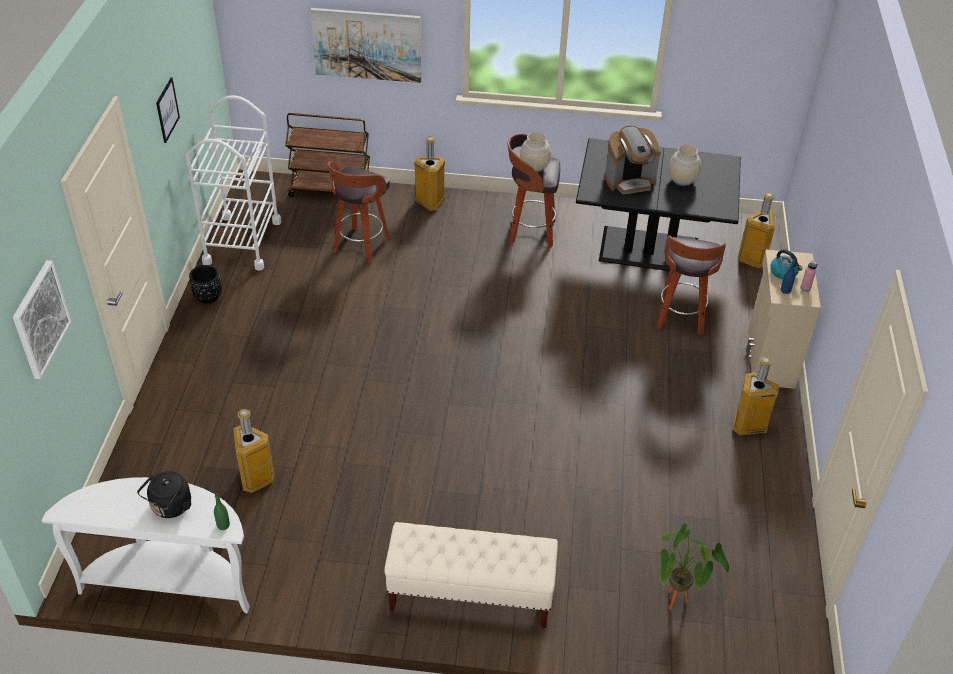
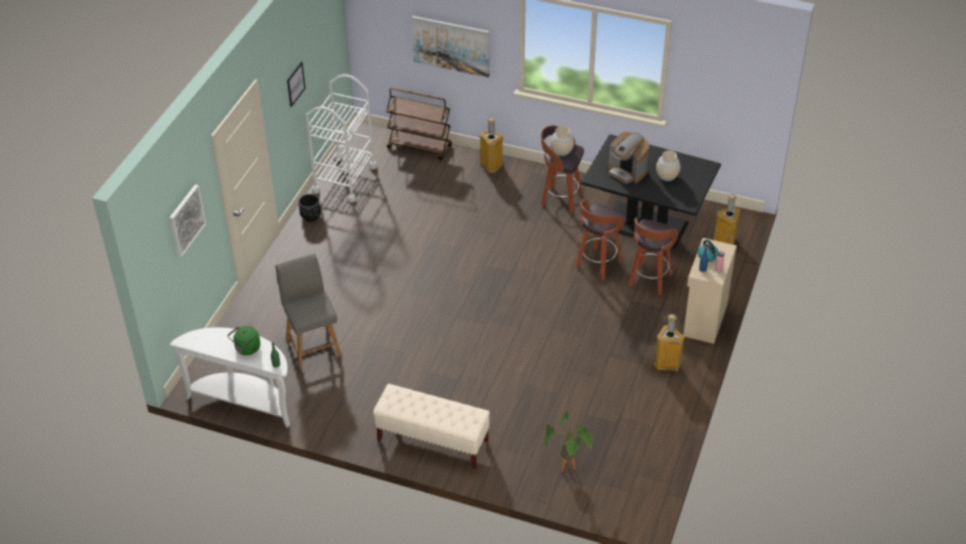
camera: 15 degrees right, 0 degrees up
(170, 508) = (246, 349): black kettle -> green kettle
(255, 478) = (313, 346): trash can -> grey chair
(361, 246) = (429, 194): stool -> stool (598, 265)
(630, 181) = (626, 172): coffee machine -> coffee machine turned 45 degrees clockwise

